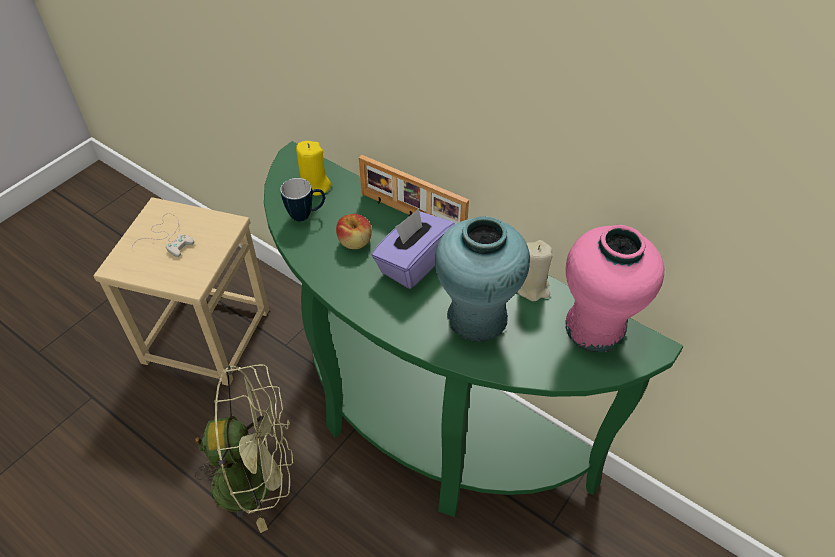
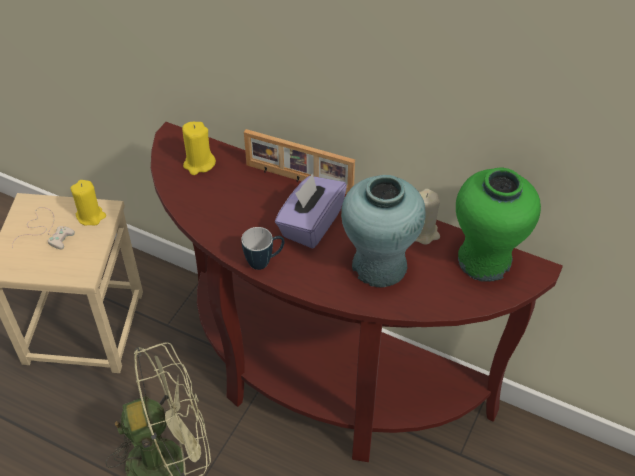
camera: 10 degrees left, 0 degrees up
(214, 228) = (91, 216): none -> yellow candle
(306, 215) = (199, 192): mug -> mug (264, 261)
(355, 242) = (252, 212): apple -> none
(423, 425) = (322, 382): green console table -> brown console table
(595, 327) = (484, 260): pink vase -> green vase

